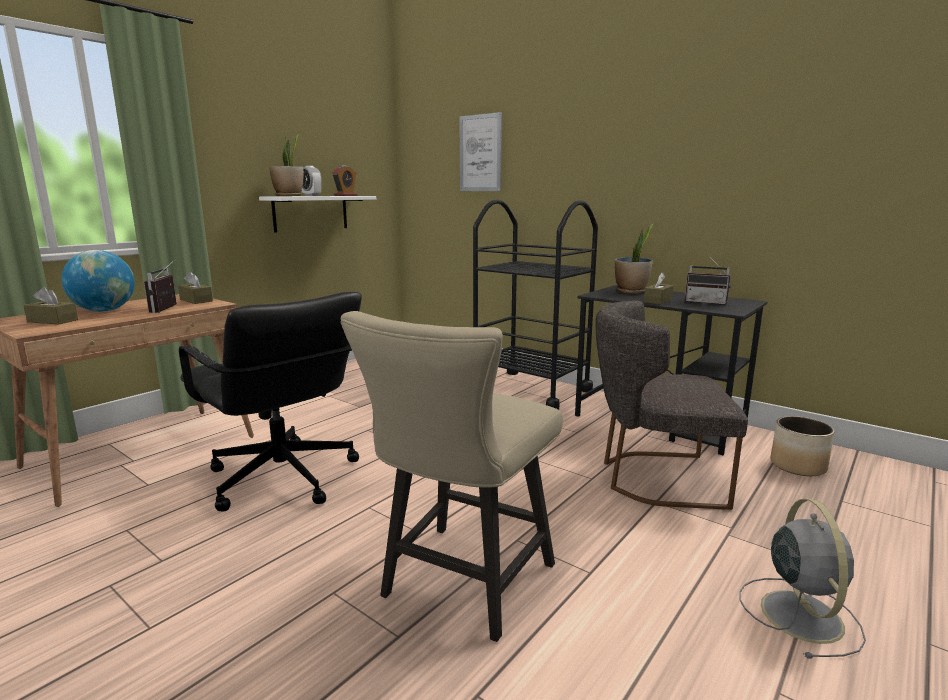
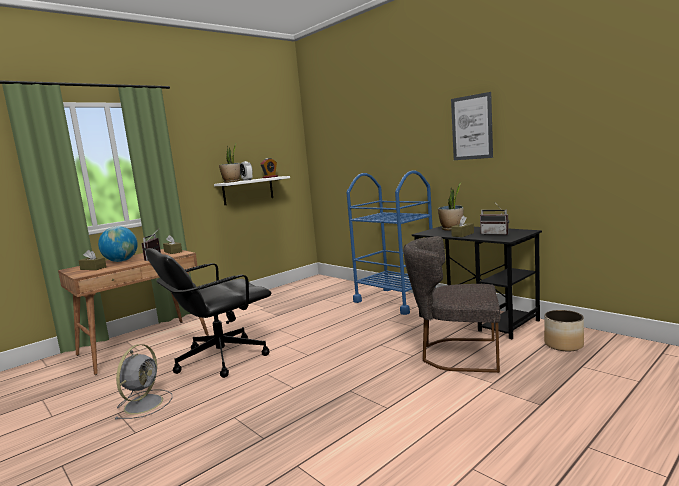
camera: 10 degrees right, 5 degrees down
(282, 478) = (220, 358): black office chair -> black office chair turned 90 degrees clockwise
(461, 586) = (307, 414): beige chair -> none
(480, 153) = (355, 142): picture -> picture (472, 127)
(530, 390) = (395, 300): black cart -> blue cart
(799, 613) = (510, 430): grey fan -> grey fan (144, 403)

